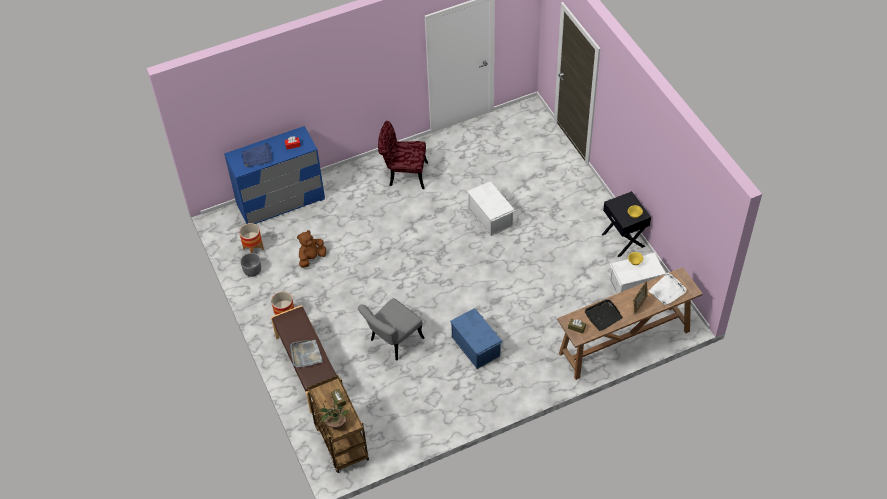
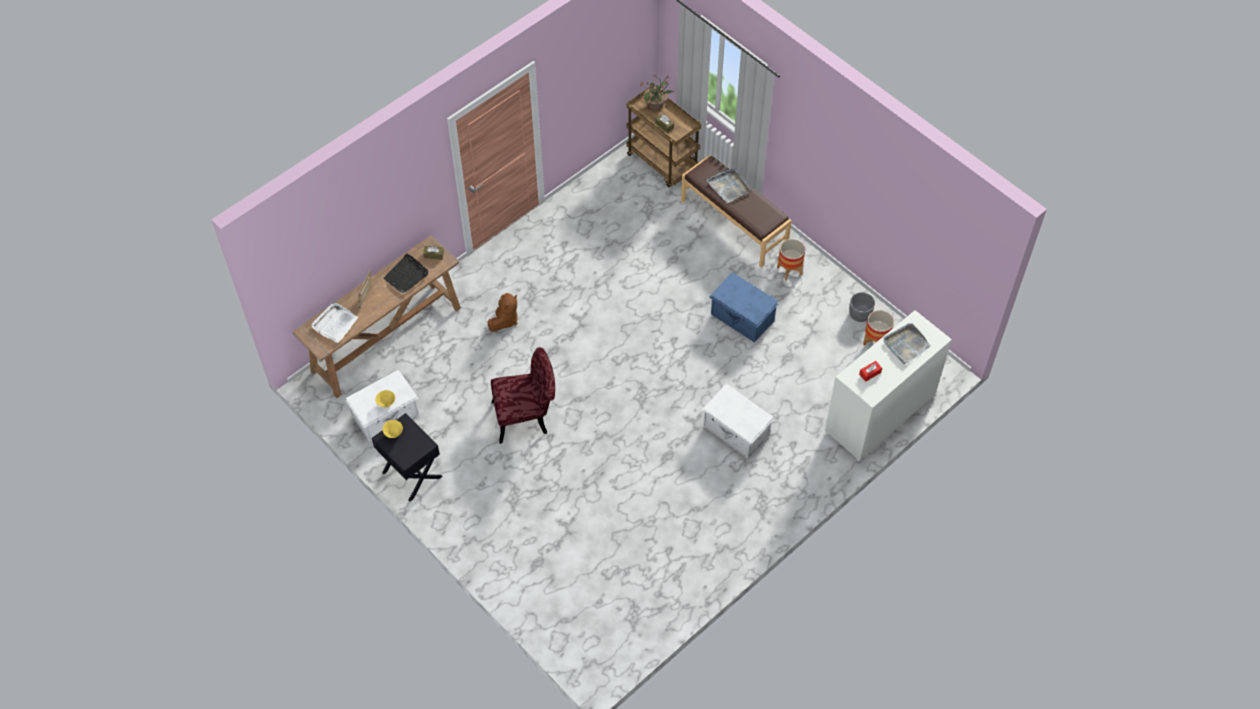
camera: 160 degrees right, 5 degrees up
(257, 156) = (906, 345): blue tray -> grey tray
(280, 202) = (880, 414): blue dresser -> white dresser
(311, 258) = (798, 348): brown plush toy -> brown plush toy (505, 320)
(392, 342) = (654, 273): grey chair -> none
(403, 174) = (738, 499): red chair -> red chair (526, 417)
(476, 346) = (557, 293): blue storage box -> blue storage box (742, 318)
(490, 216) = (596, 464): white storage box -> white storage box (735, 431)

